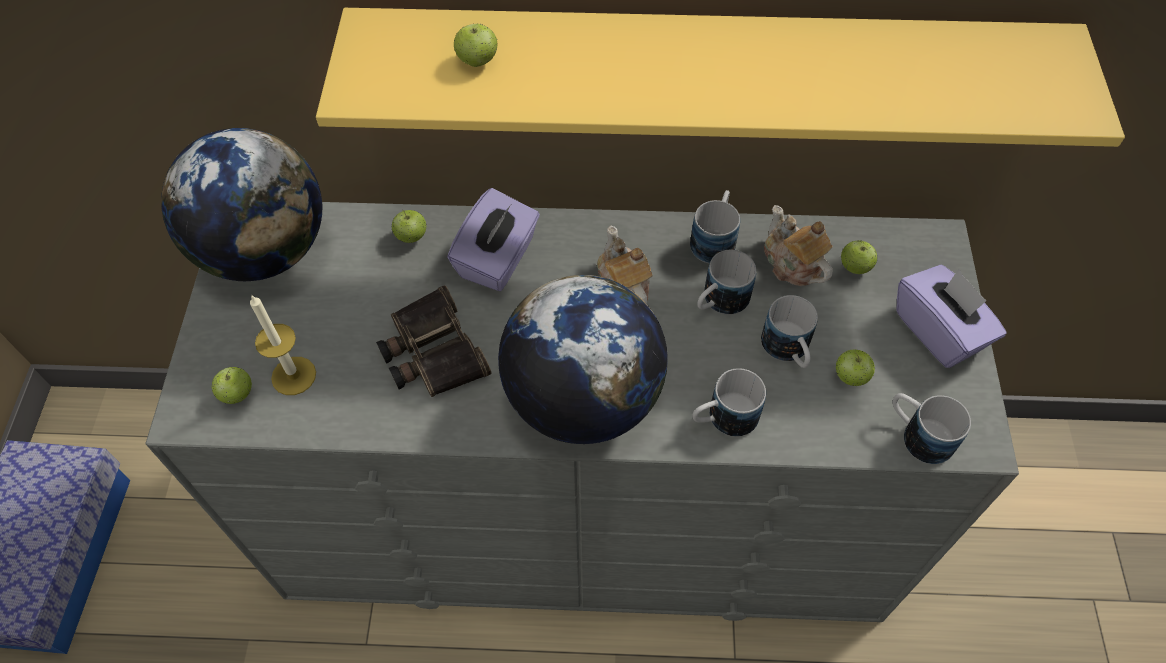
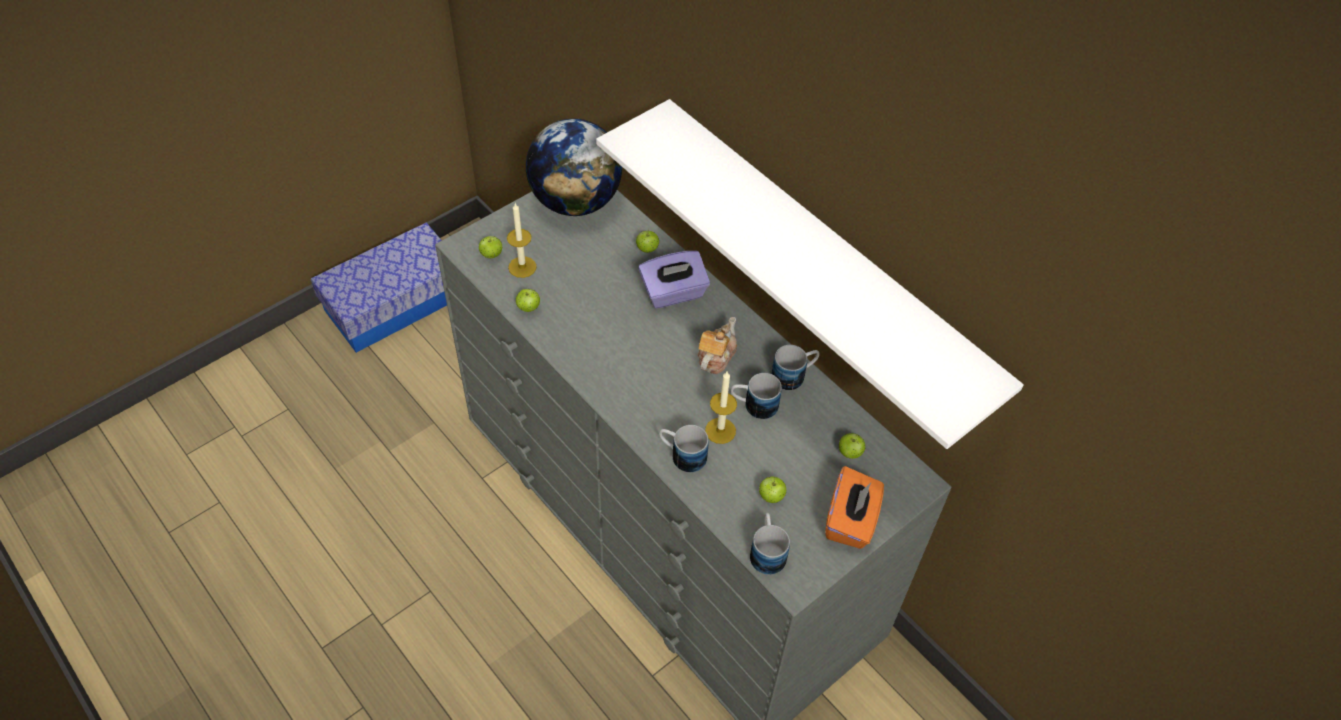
camera: 45 degrees right, 5 degrees down
(431, 352) = (591, 308): binoculars -> none
(477, 61) = (692, 166): apple -> apple (528, 308)
(582, 399) = (630, 387): globe -> none
(704, 67) = (824, 258): yellow shelf -> white shelf
(723, 357) = (720, 430): none -> candle
(788, 351) = (756, 457): mug -> none
(792, 264) = (818, 421): teapot -> none
(939, 331) = (851, 521): purple tissue box -> orange tissue box

